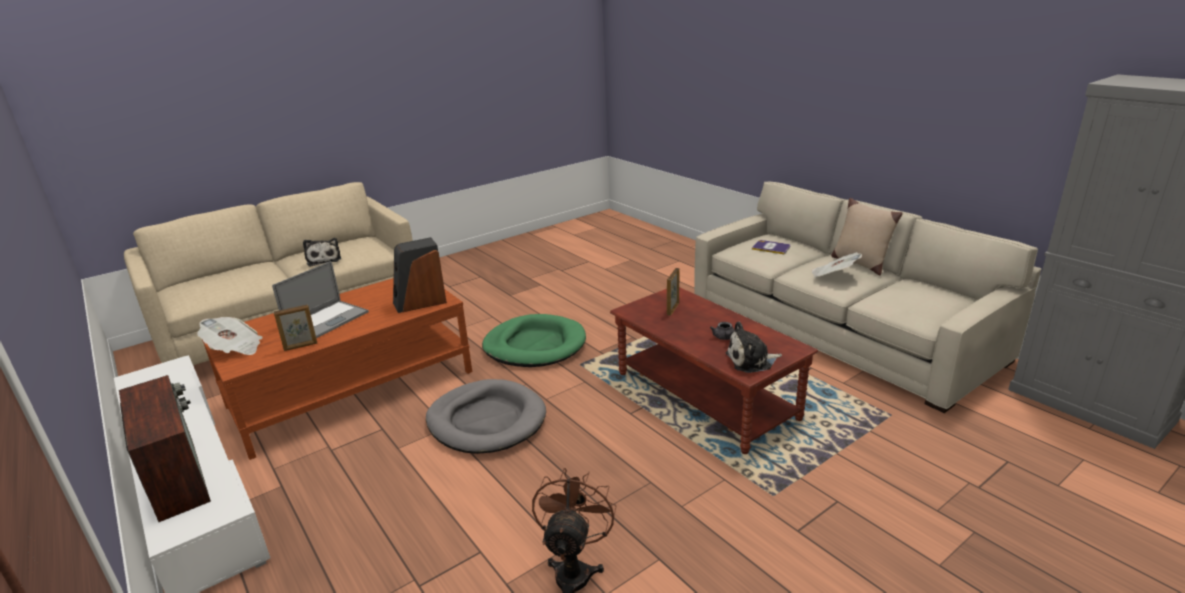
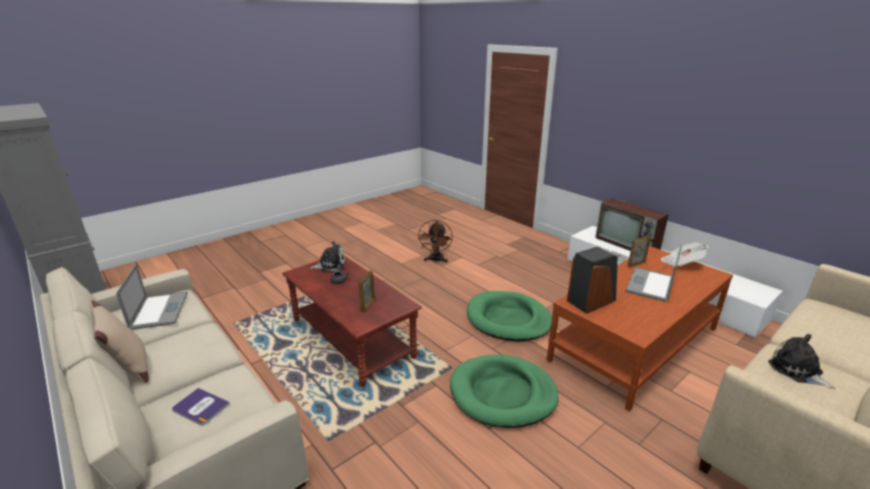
camera: 175 degrees right, 0 degrees up
(486, 420) = (508, 319): grey dog bed -> green dog bed
(833, 276) = (188, 345): newspaper -> none
(914, 301) = (159, 310): none -> laptop

